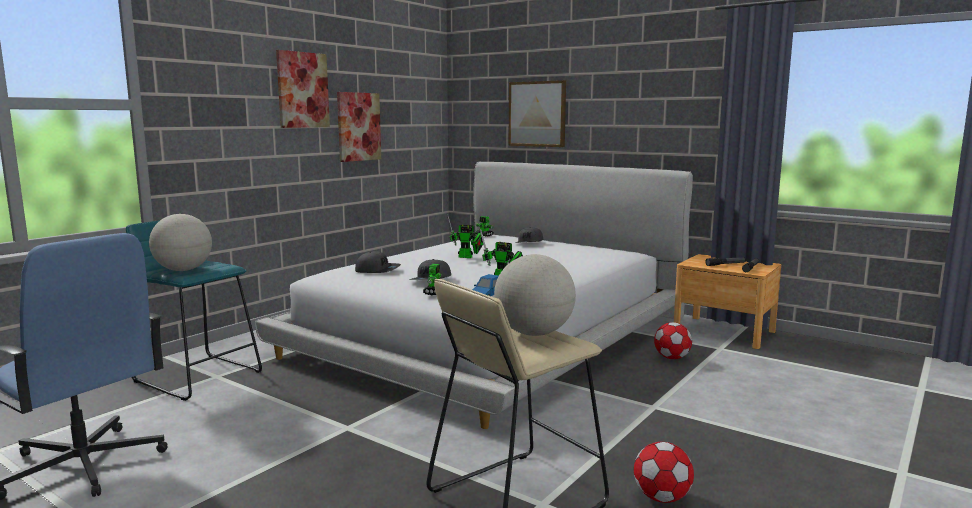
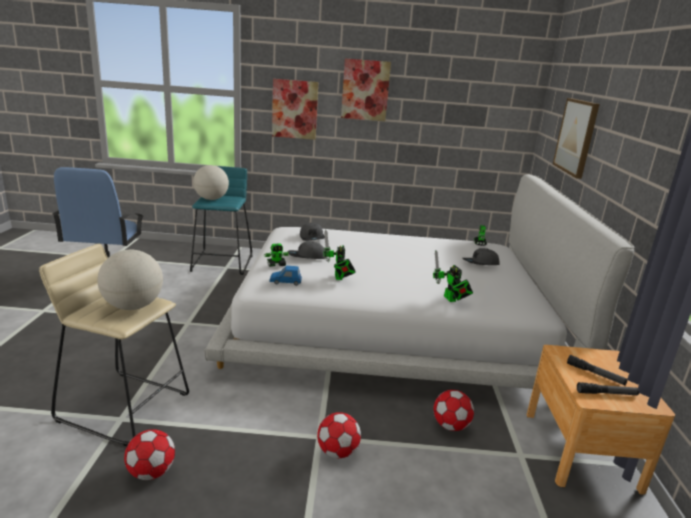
camera: 55 degrees right, 10 degrees up
(358, 126) = (418, 123): picture -> picture (295, 109)
(467, 257) = (390, 253): toy robot -> toy robot (451, 299)
(680, 404) = (337, 452): none -> football

